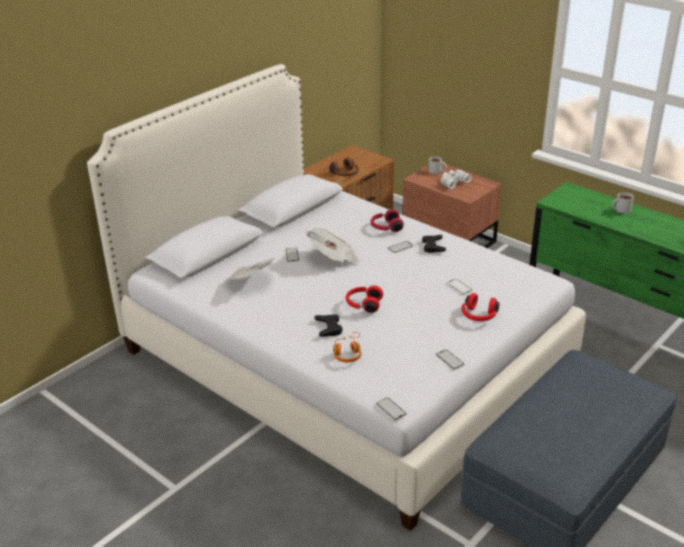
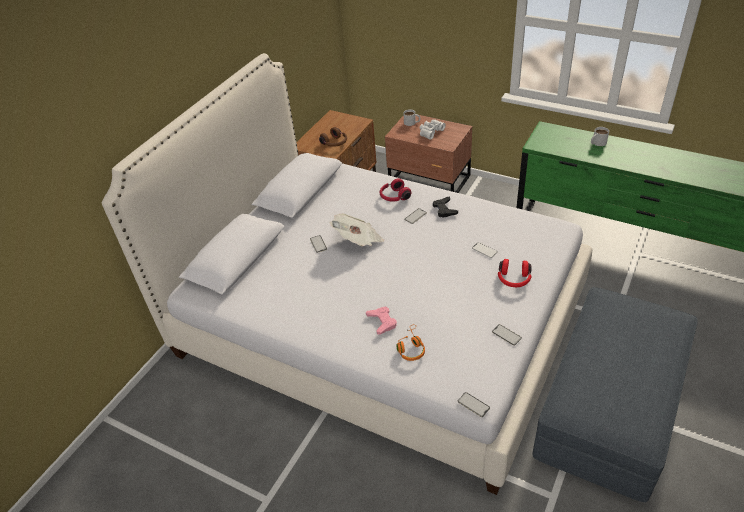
camera: 10 degrees left, 10 degrees up
(250, 281) = (289, 282): newspaper -> none
(329, 328) = (382, 322): black game controller -> pink game controller
(363, 304) = (405, 288): red headphones -> none

